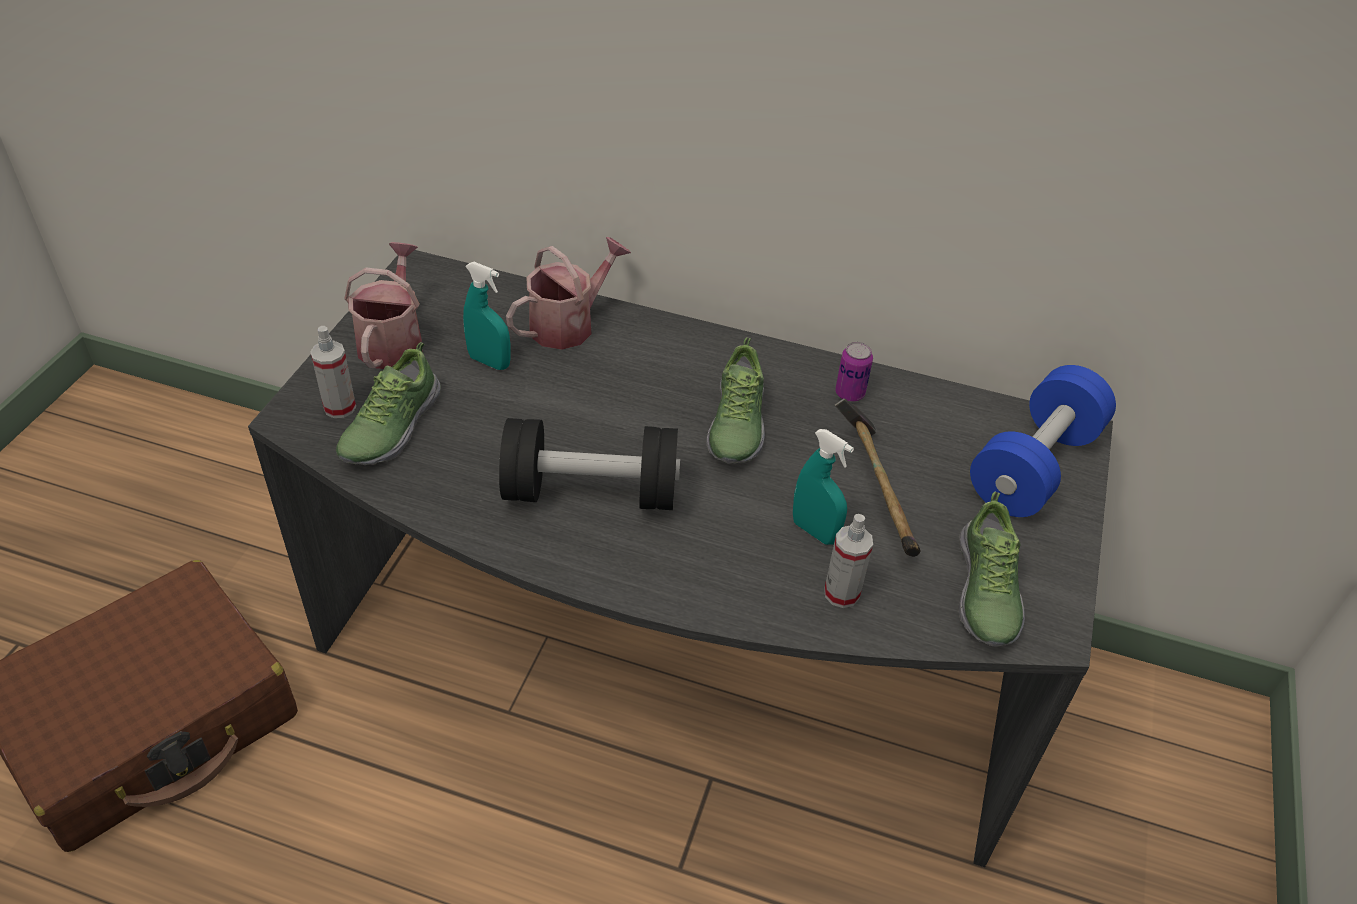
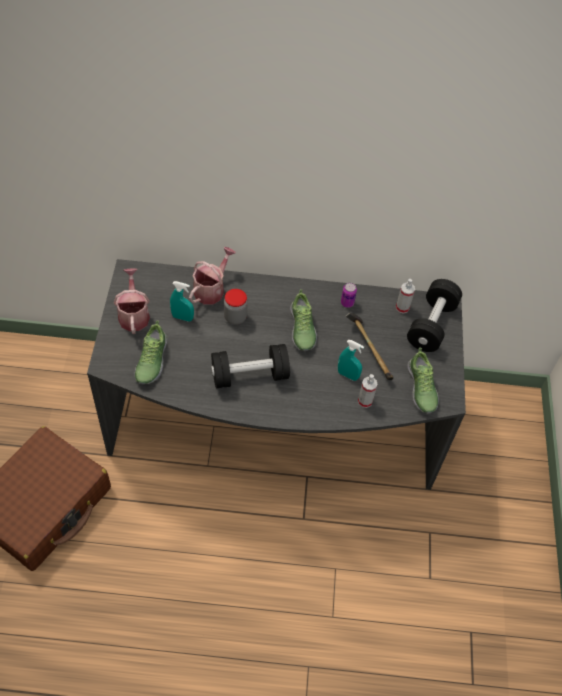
camera: 15 degrees left, 10 degrees up
(340, 407) = (124, 355): spray bottle -> spray bottle (402, 308)
(599, 379) = (235, 317): none -> jar
(1034, 466) = (431, 325): blue dumbbell -> black dumbbell

